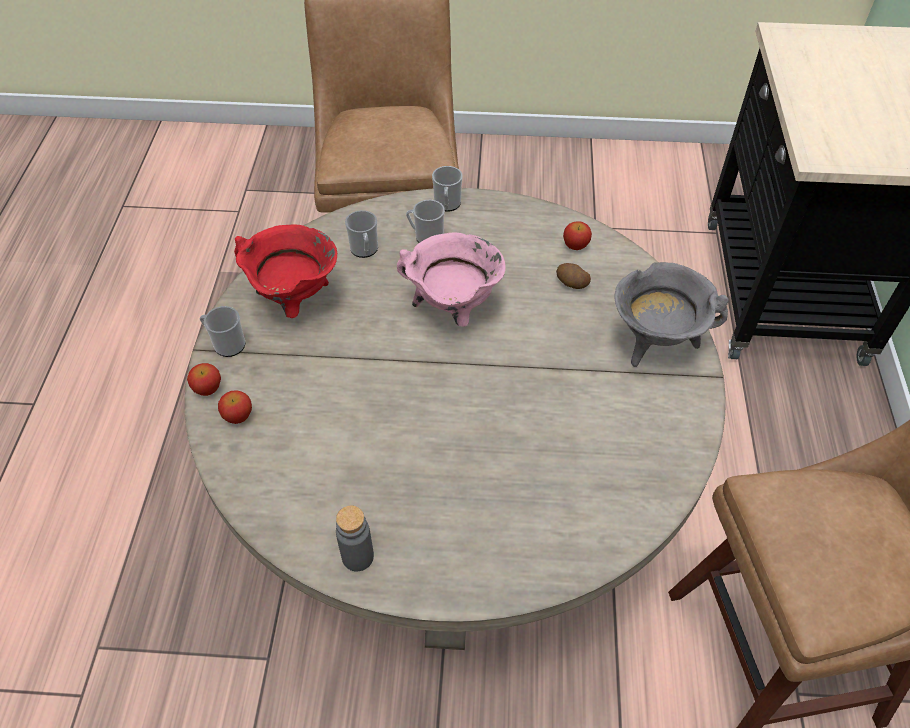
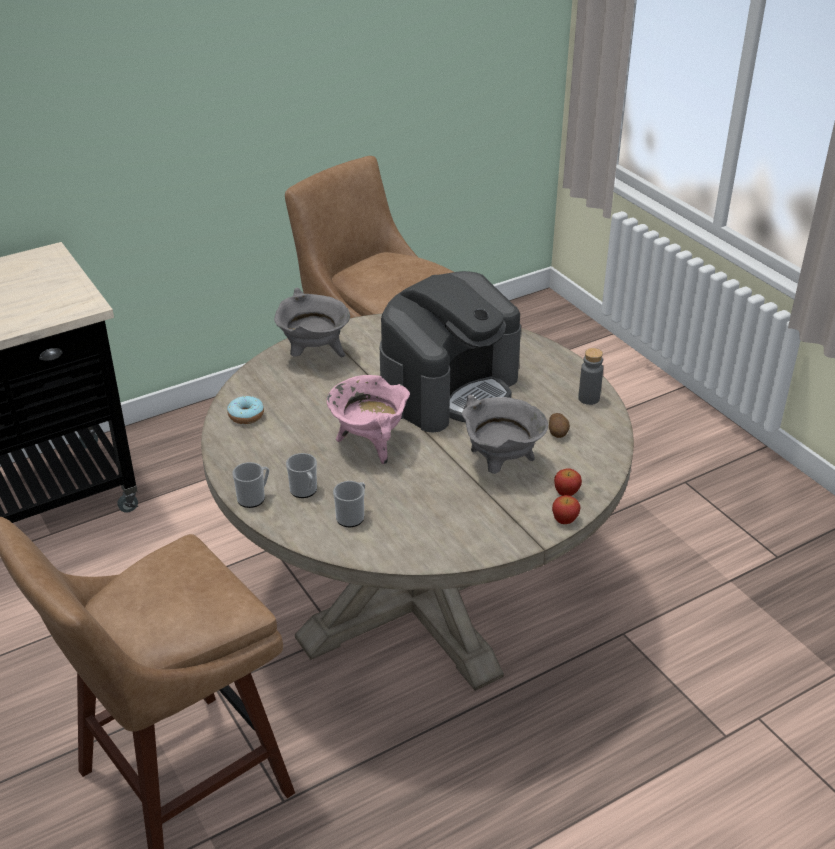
camera: 125 degrees left, 15 degrees down
(226, 344) = (520, 535): mug -> none
(295, 300) = (443, 524): red cooking pot -> none
(328, 390) = (500, 465): none -> grey cooking pot
(494, 426) = (449, 388): none -> coffee machine
(571, 283) = (290, 404): potato -> potato (558, 432)
(576, 245) = (246, 416): apple -> donut

